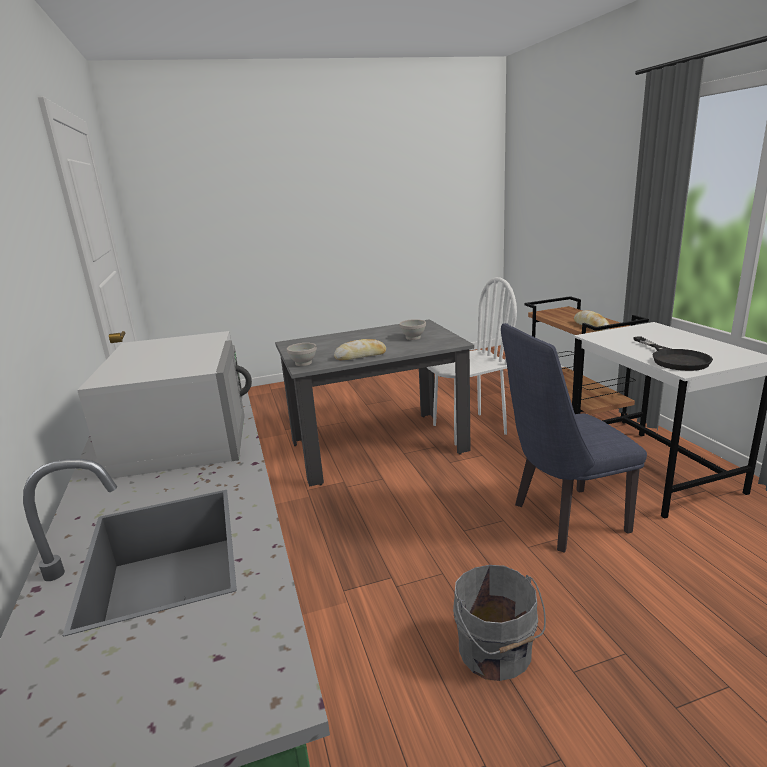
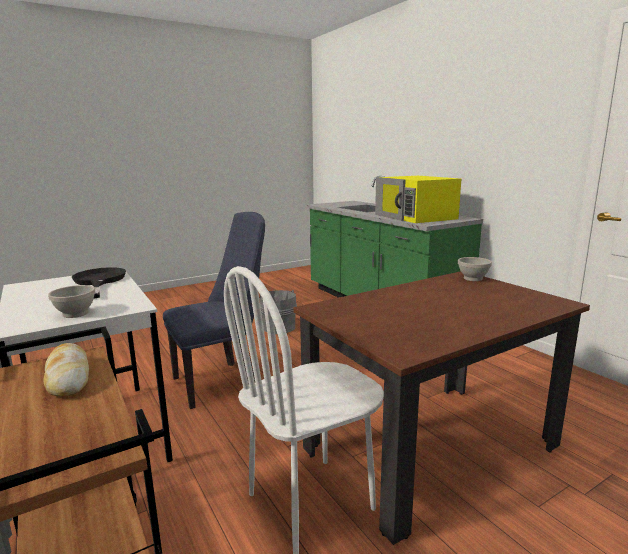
camera: 165 degrees right, 5 degrees down
(183, 435) = (415, 217): white microwave -> yellow microwave
(360, 356) = (422, 287): bread -> none
(377, 447) = (431, 448): grey dining table -> brown dining table
(413, 338) = (385, 315): white bowl -> white bowl (75, 314)

